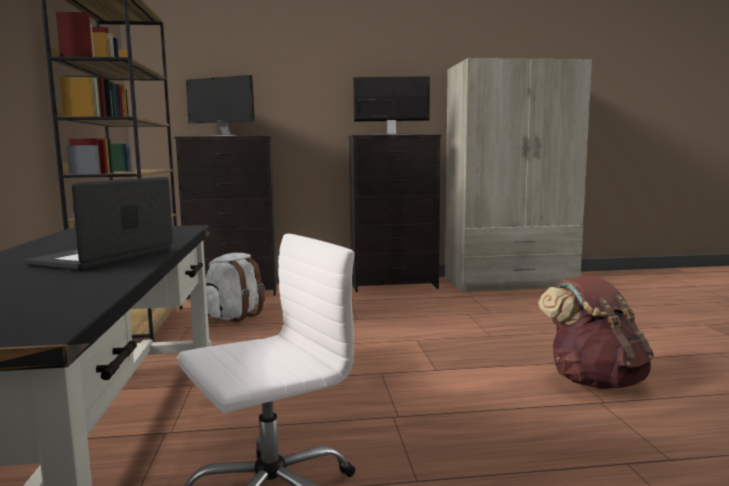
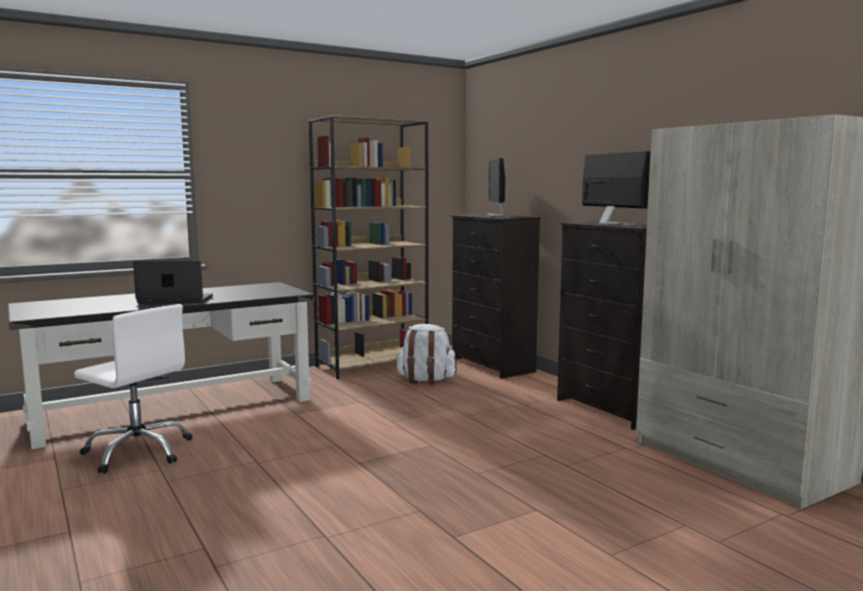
camera: 65 degrees right, 0 degrees up
(593, 380) = (380, 531): brown backpack -> none

